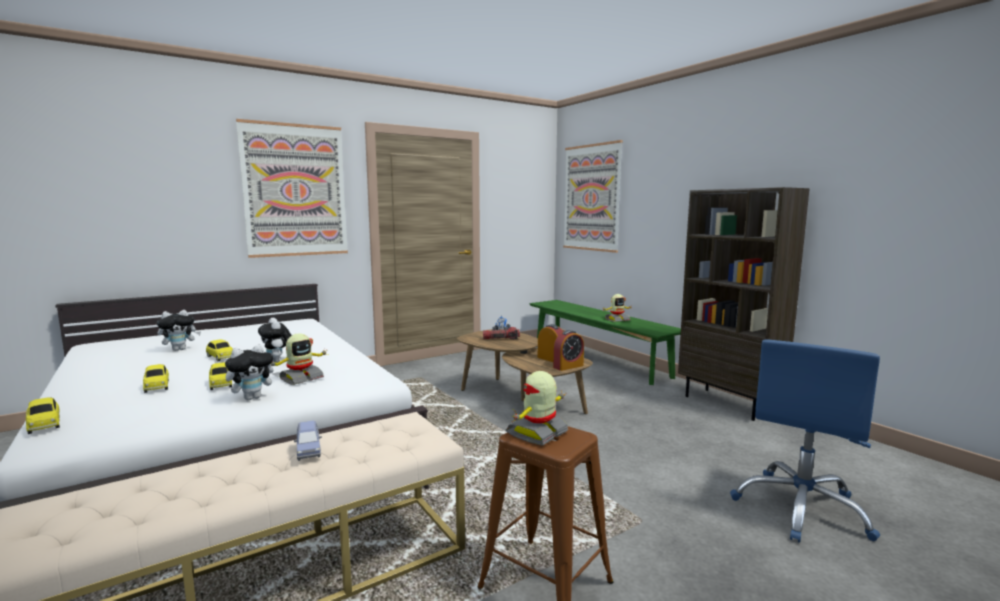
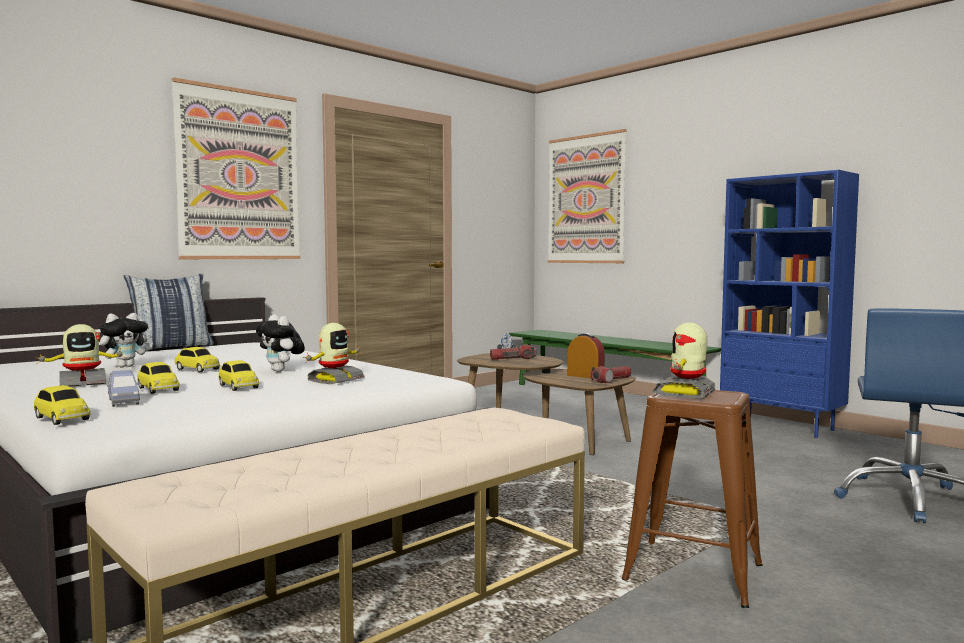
camera: 10 degrees left, 5 degrees down
(241, 324) = (171, 347): none -> pillow
(253, 397) = (300, 394): plush toy -> none
(308, 451) = (415, 434): blue toy car -> blue toy car (123, 402)
(568, 366) = (611, 380): alarm clock -> flashlight
(617, 320) = (631, 342): toy robot -> toy robot (83, 383)
(729, 404) = (782, 426): brown bookcase -> blue bookcase

